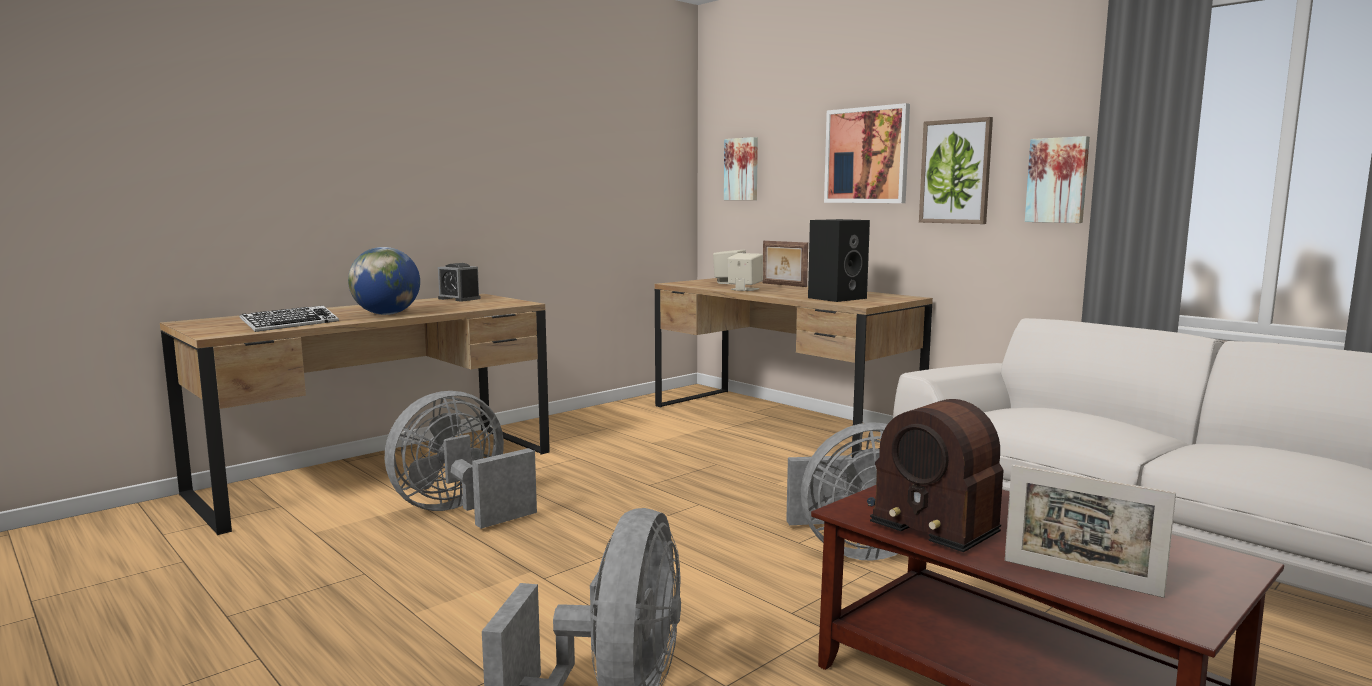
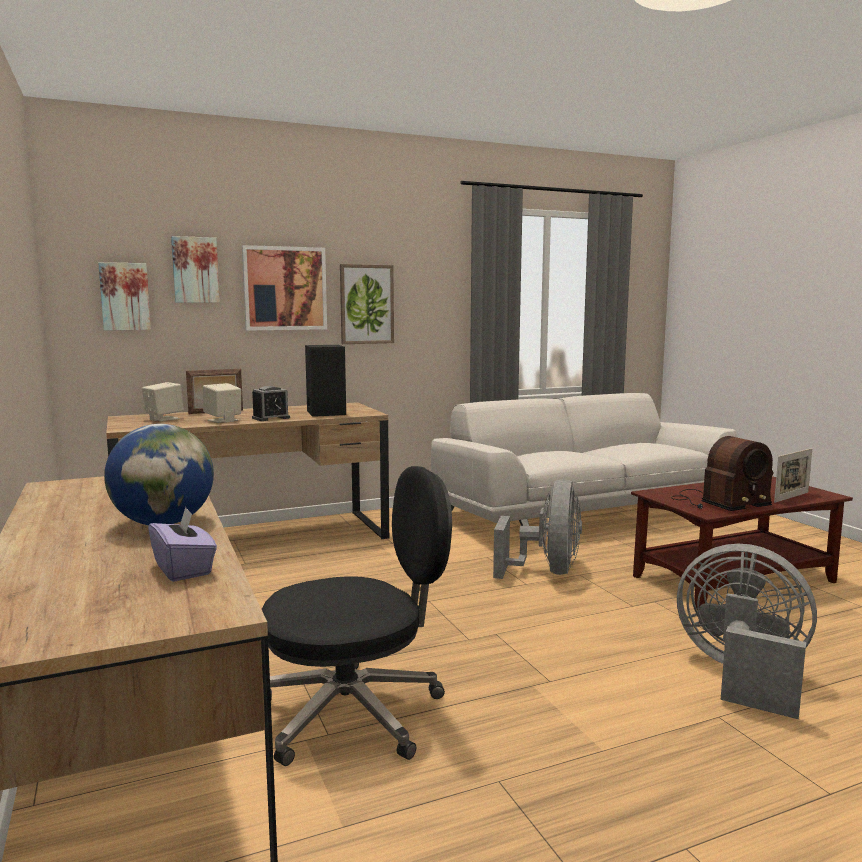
camera: 70 degrees left, 0 degrees up
(290, 325) = (184, 569): keyboard -> purple tissue box
(459, 299) = (65, 492): alarm clock -> alarm clock (271, 418)
(461, 511) = (354, 712): grey fan -> black office chair
(1057, 180) = (438, 311): picture -> picture (195, 270)

